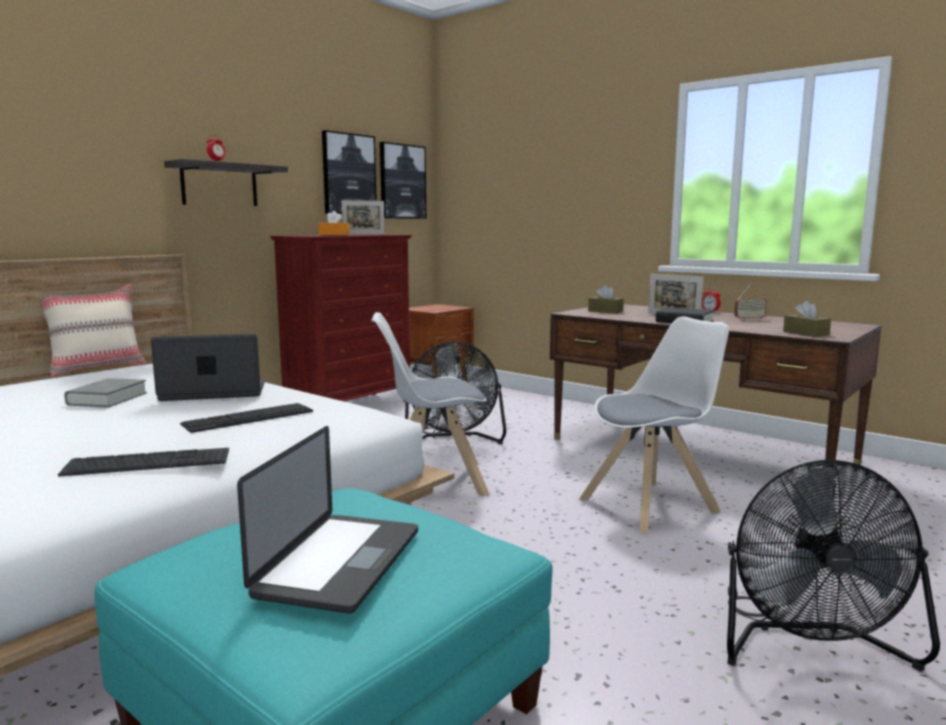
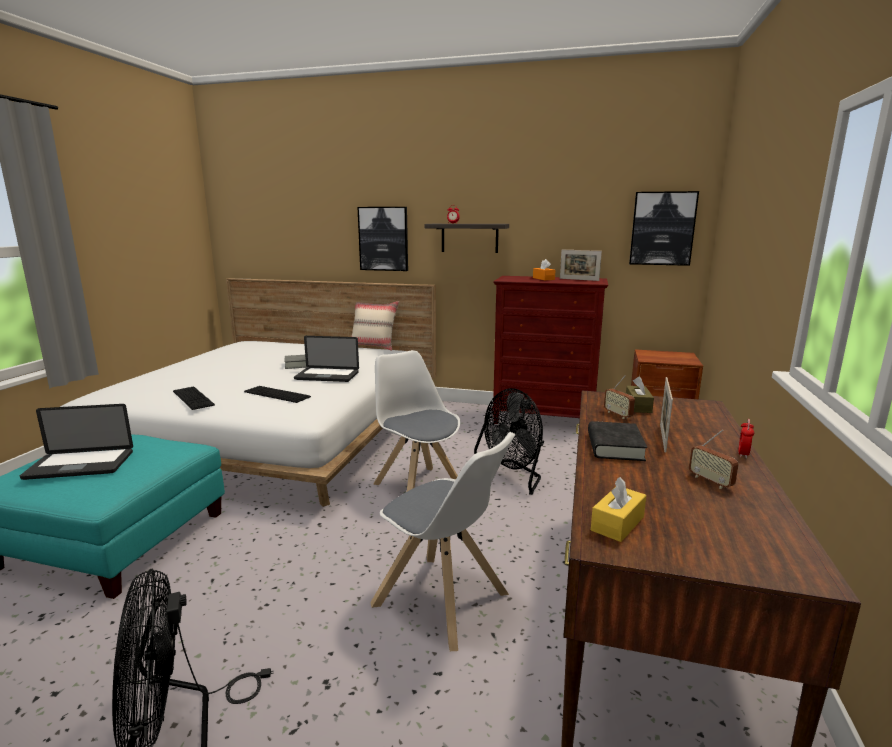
camera: 65 degrees right, 5 degrees up
(213, 392) = (327, 376): laptop -> laptop turned 135 degrees clockwise
(348, 174) = (592, 224): picture -> picture (383, 239)
(620, 315) = (618, 415): none -> radio
(805, 333) = (617, 523): brown tissue box -> yellow tissue box

